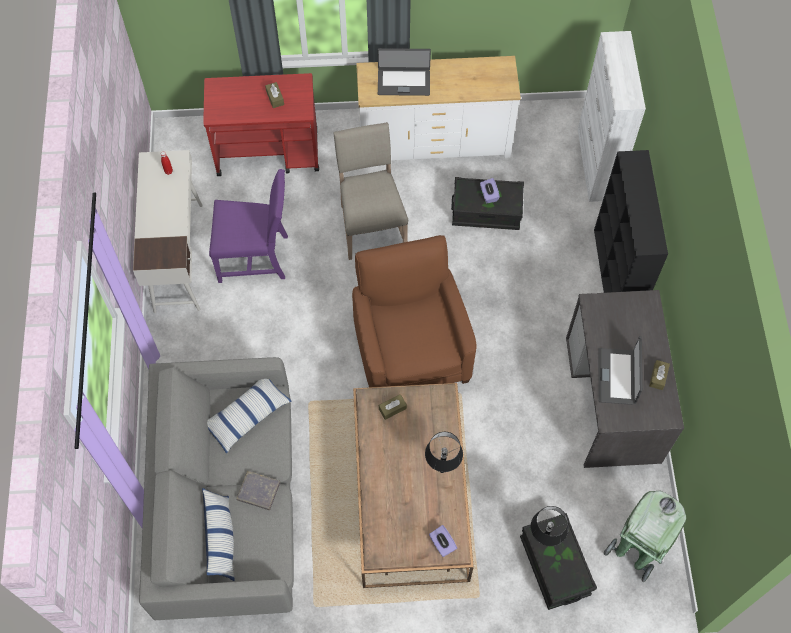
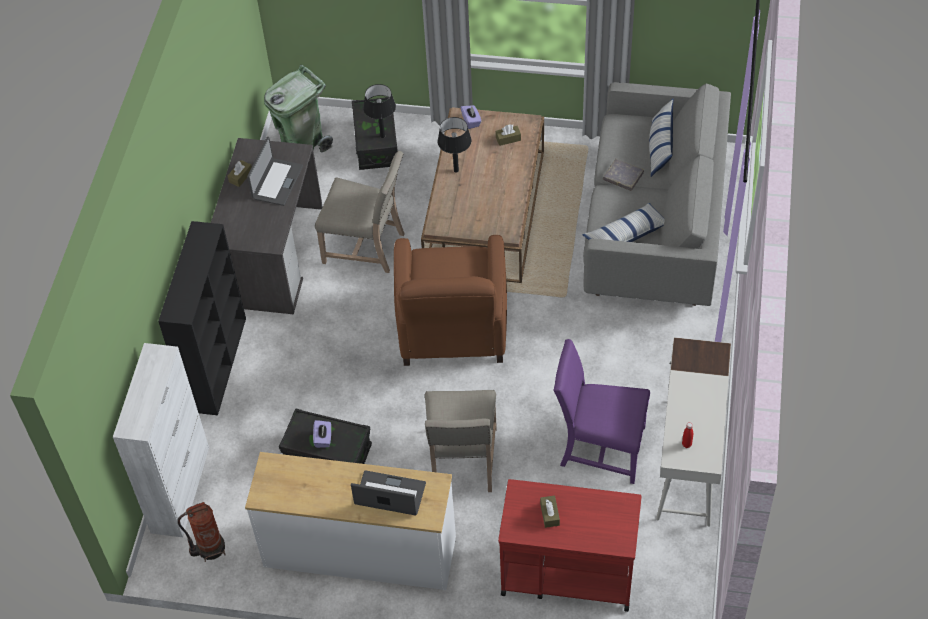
camera: 165 degrees left, 10 degrees down
(392, 409) = (488, 222): brown tissue box -> brown tissue box (508, 139)
(521, 426) = (366, 247): none -> beige chair
(553, 125) = (209, 547): none -> fire extinguisher

